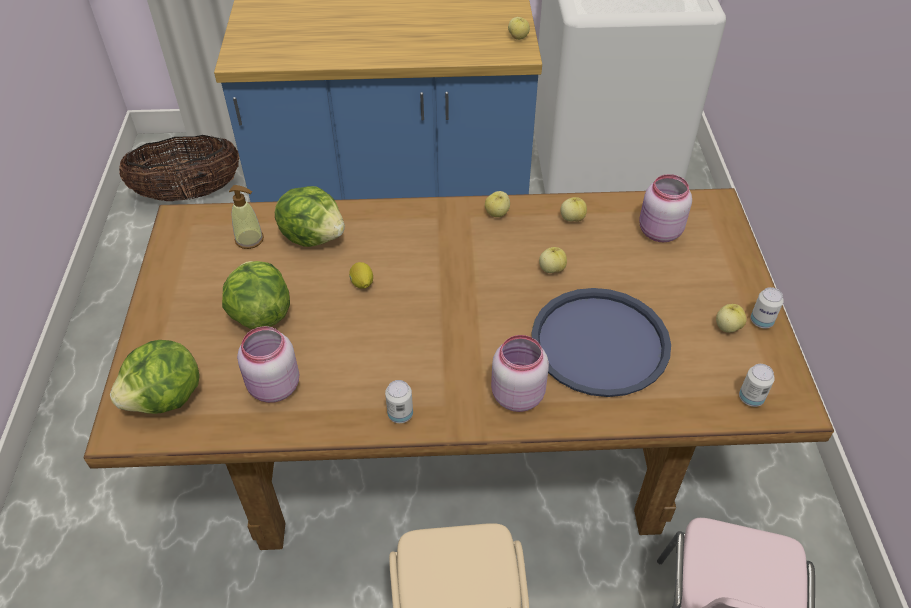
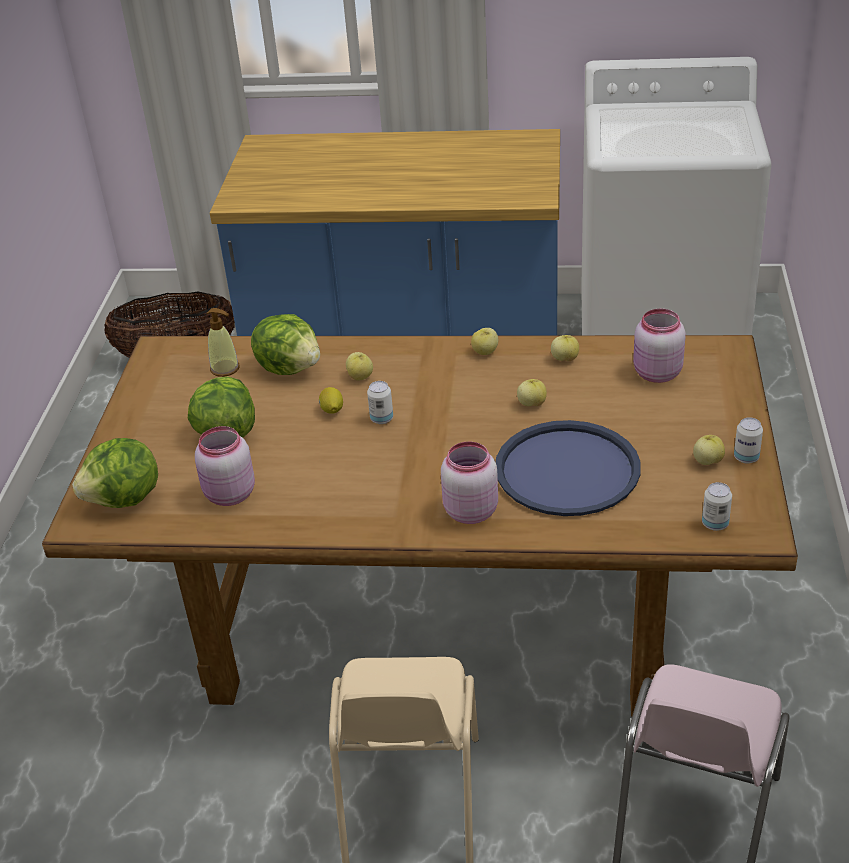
camera: 10 degrees right, 10 degrees down
(400, 414) = (349, 522): can -> can (381, 419)
(518, 37) = (538, 182): apple -> apple (360, 377)

